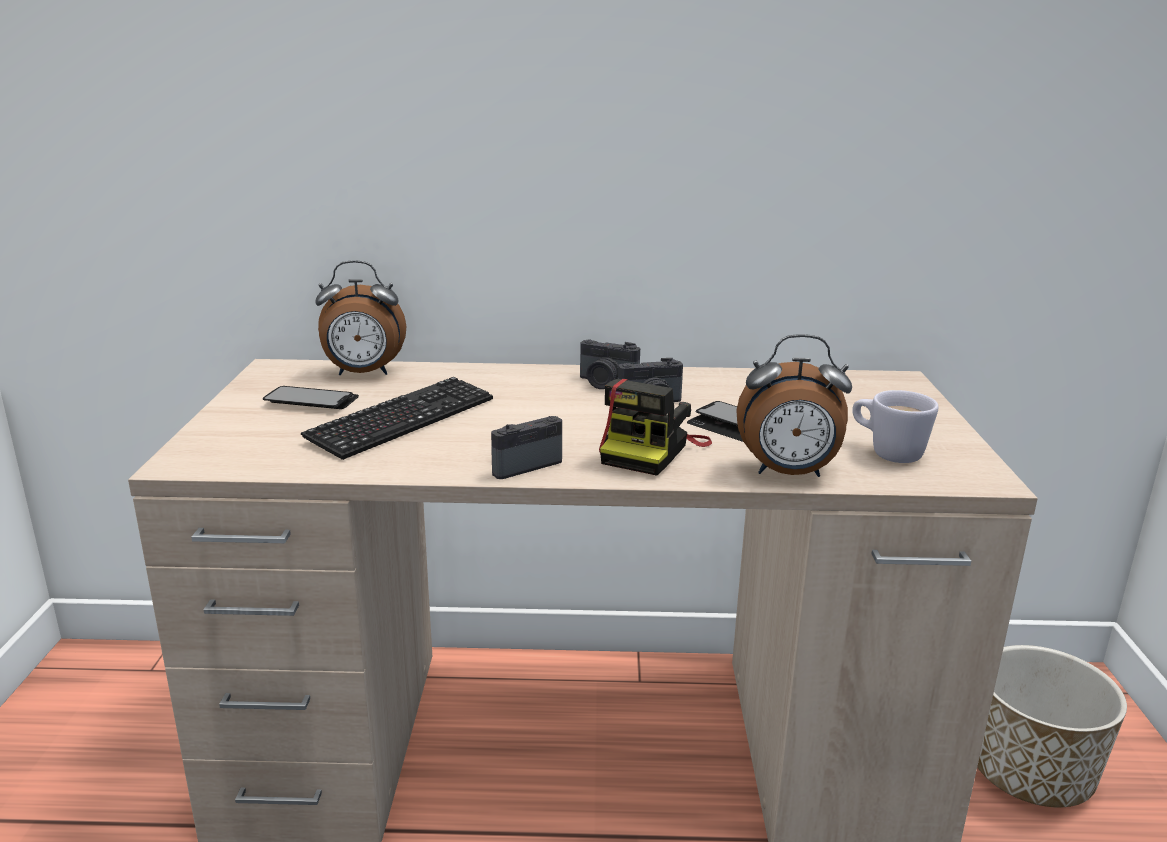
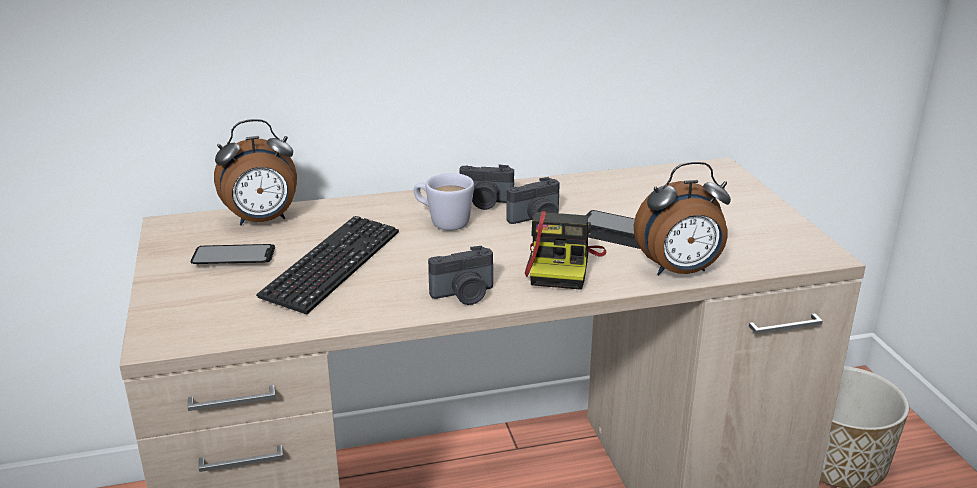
camera: 15 degrees left, 5 degrees up
(521, 464) = (464, 295): camera -> camera turned 150 degrees counterclockwise
(886, 452) = (742, 240): white mug -> white mug (442, 222)

